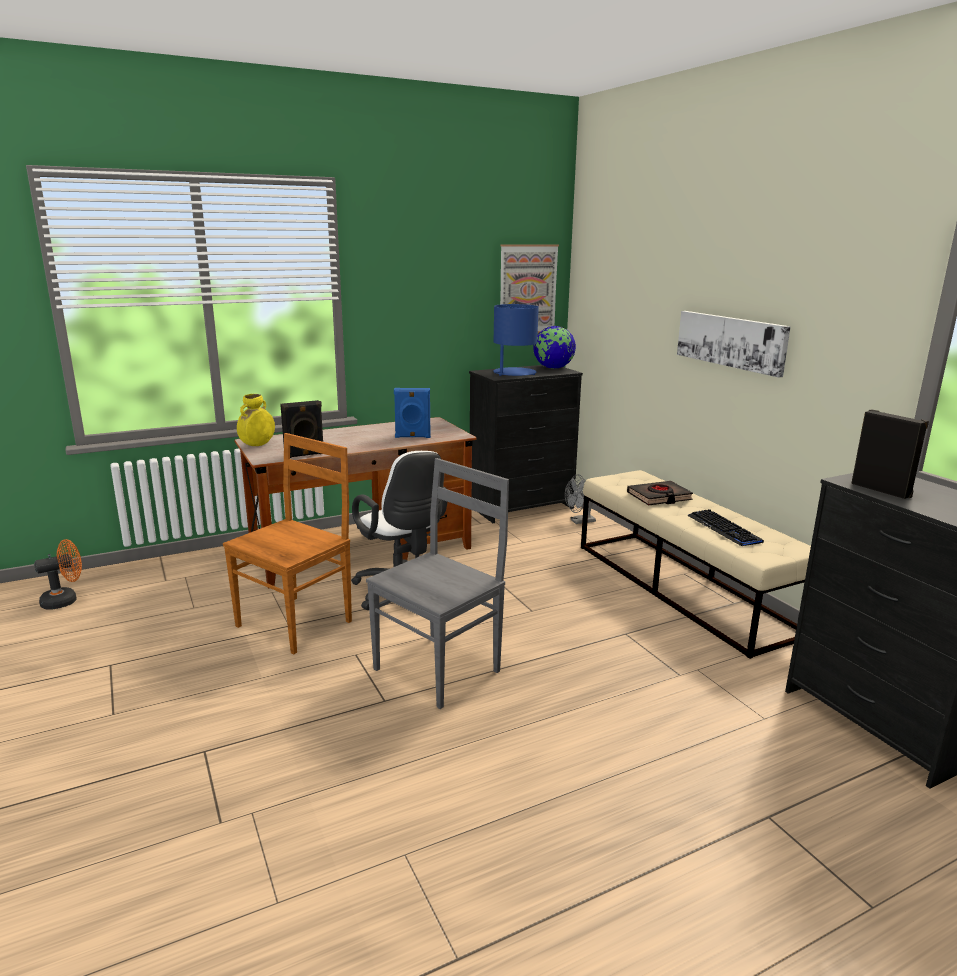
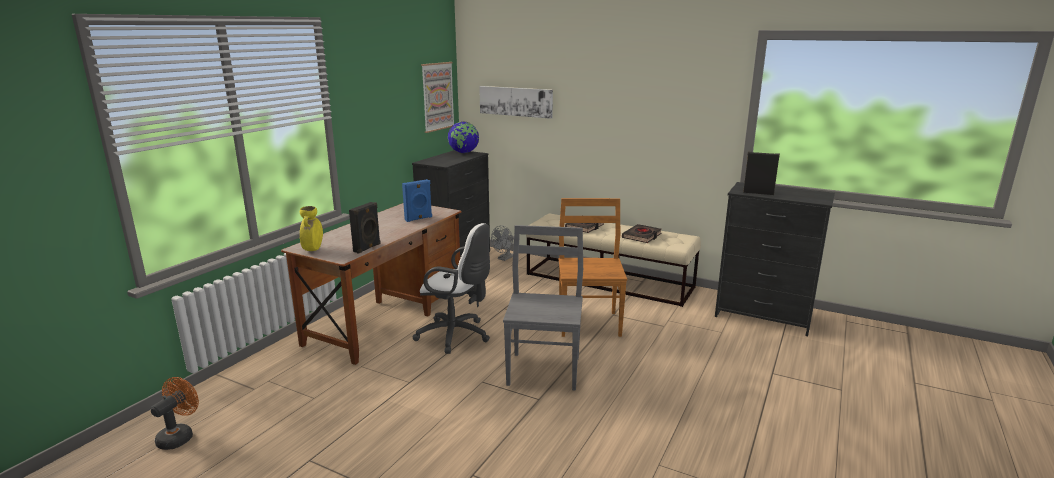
camera: 35 degrees left, 0 degrees up
(297, 622) = (412, 378): brown chair -> brown chair (589, 323)
(514, 373) = (447, 160): blue table lamp -> none
(724, 529) = (642, 236): keyboard -> black book
(731, 341) = (614, 121): picture -> picture (516, 101)

